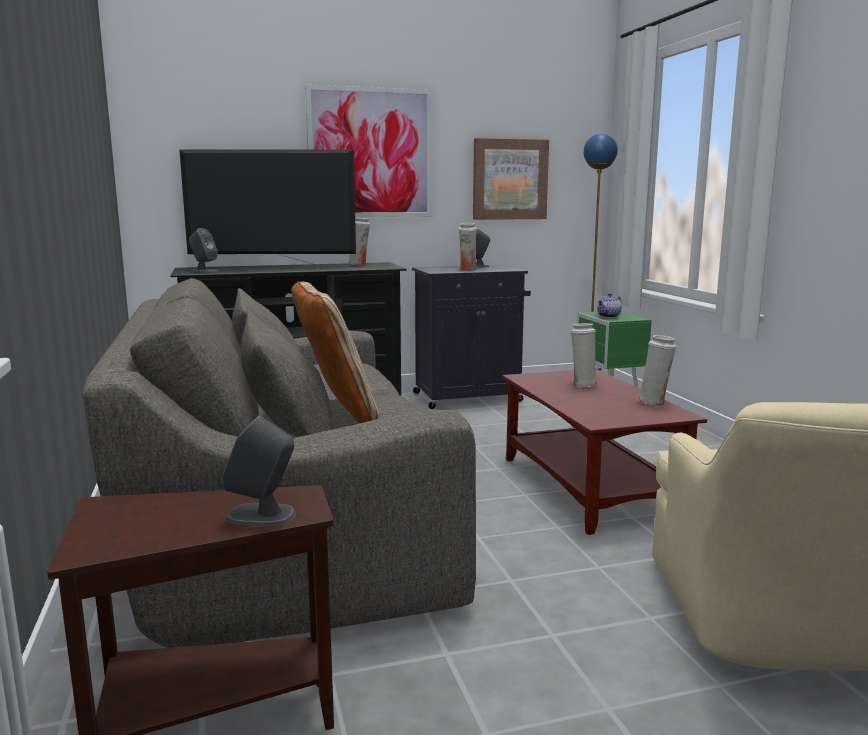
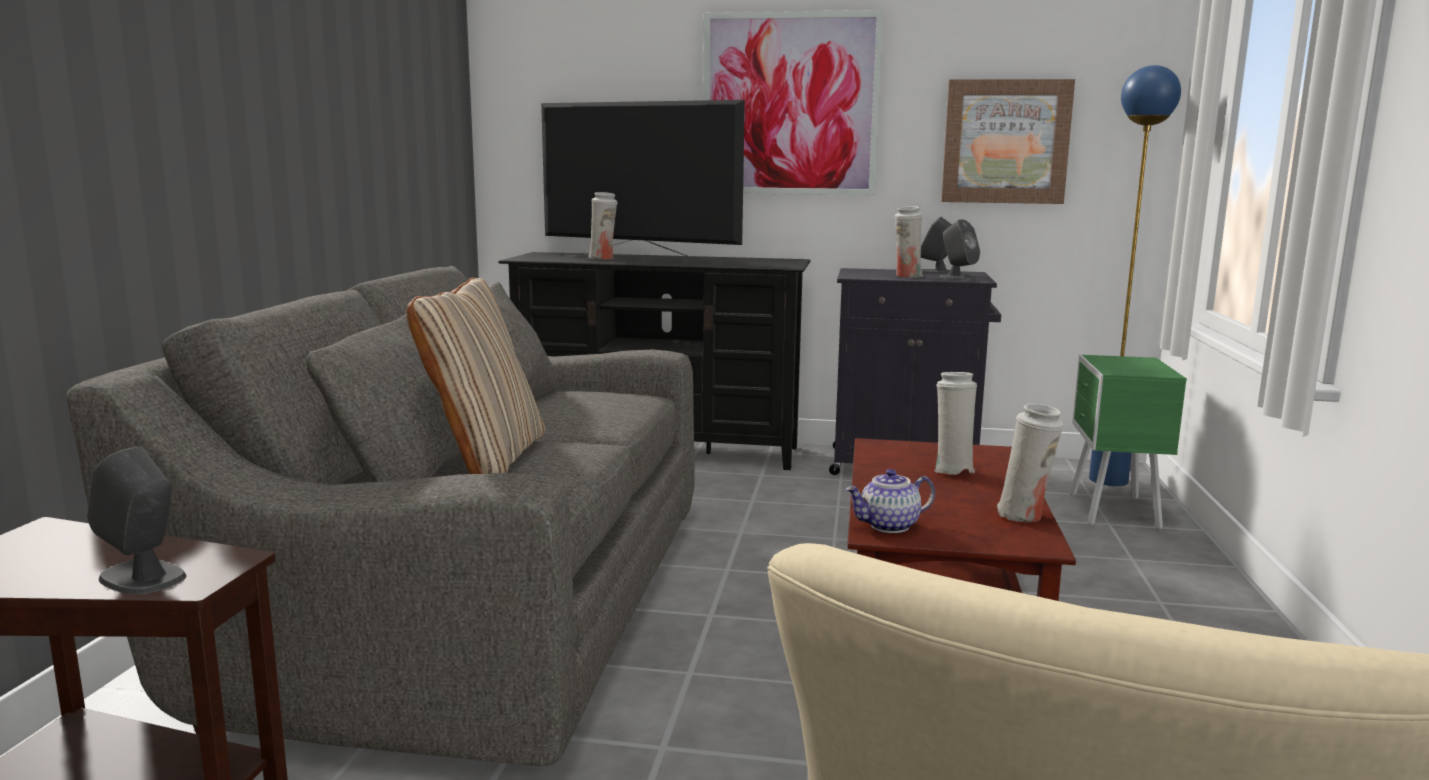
camera: 25 degrees right, 0 degrees up
(204, 271) = (546, 258): grey speaker -> grey speaker (957, 278)
(359, 264) = (756, 260): white vase -> white vase (603, 258)
(609, 316) = (1119, 366): teapot -> teapot (889, 526)

